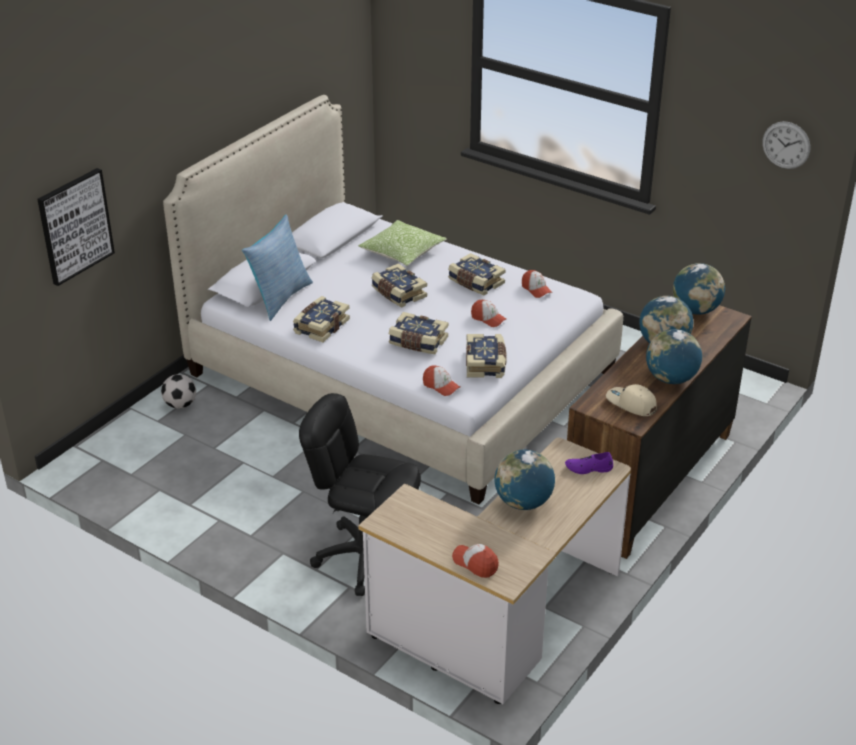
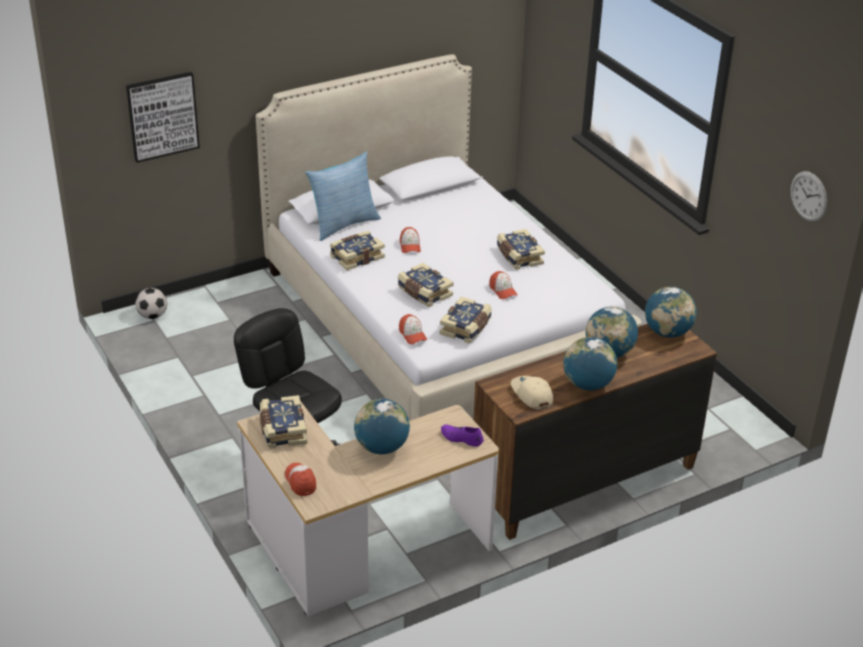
camera: 25 degrees right, 0 degrees up
(180, 405) = (244, 295): football -> football (152, 316)
(398, 294) = (443, 248): book -> book (282, 430)
(402, 252) = (477, 214): pillow -> none
(536, 289) = (567, 277): cap -> cap (410, 246)

